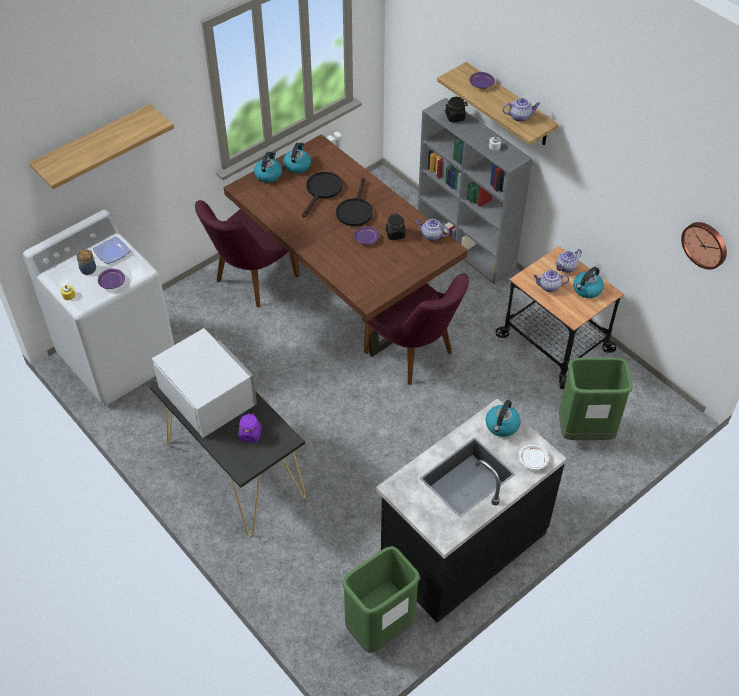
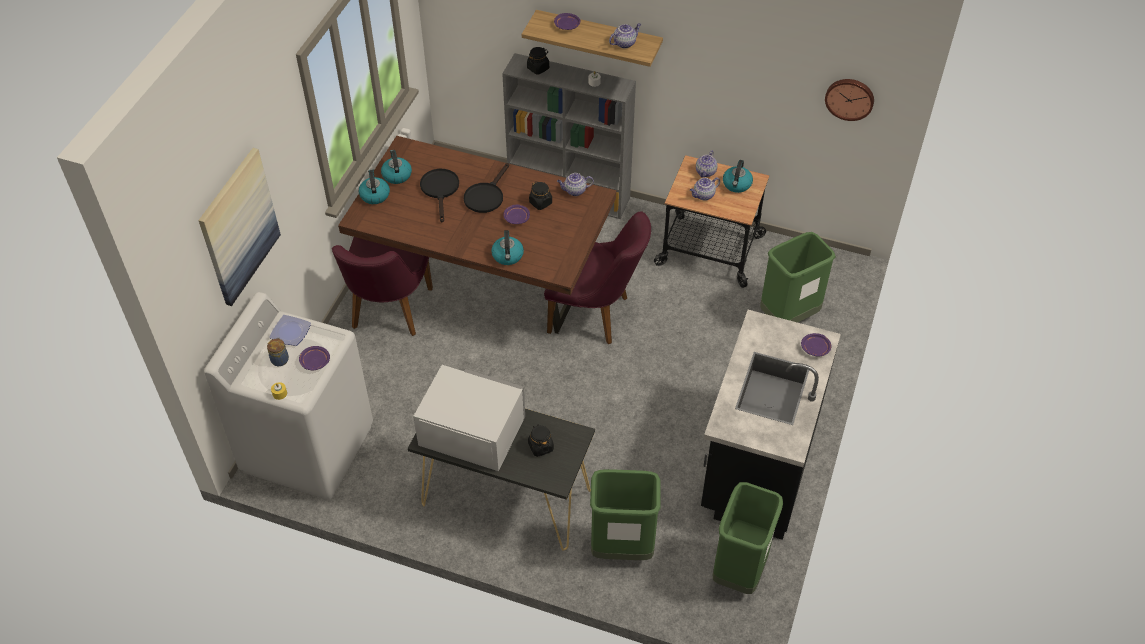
camera: 30 degrees left, 0 degrees up
(94, 146) = (238, 227): shelf -> picture
(250, 434) = (540, 447): purple jar -> black jar
(296, 558) = (621, 548): none -> green trash can
(355, 210) = (486, 196): black frying pan -> black frying pan turned 45 degrees clockwise
(502, 426) = (769, 331): kettle -> kettle (508, 256)
(533, 460) = (815, 348): white plate -> purple plate

